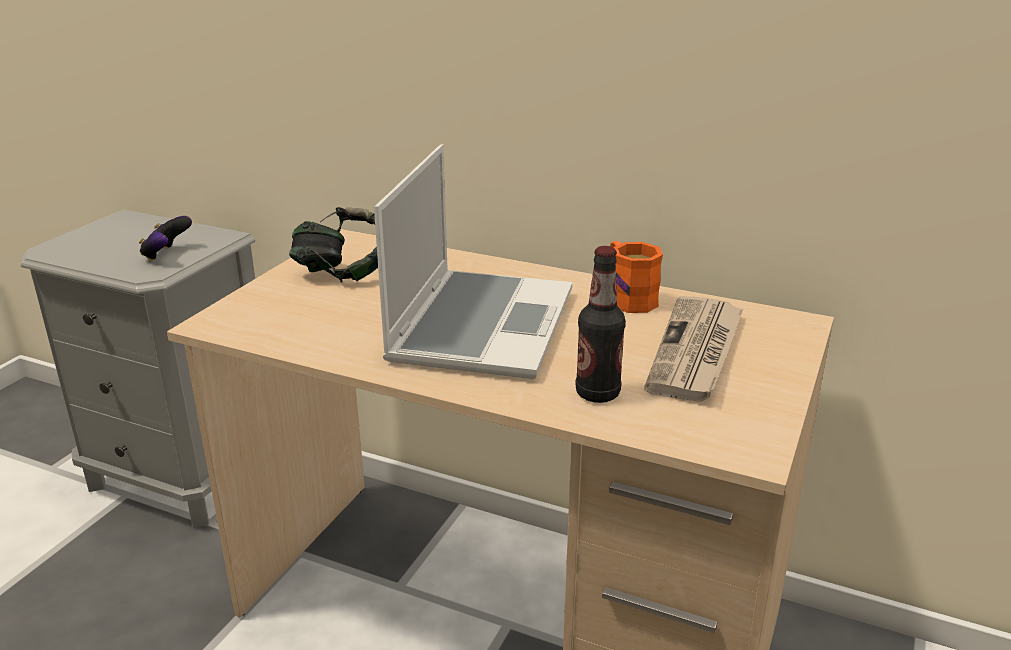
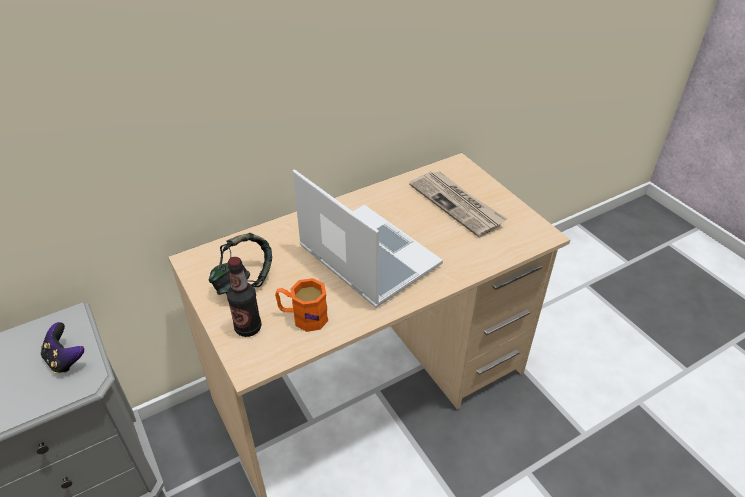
camera: 55 degrees left, 15 degrees up
(597, 393) = (467, 252): bottle -> bottle (248, 328)
(627, 298) = (387, 196): orange mug -> orange mug (303, 317)

